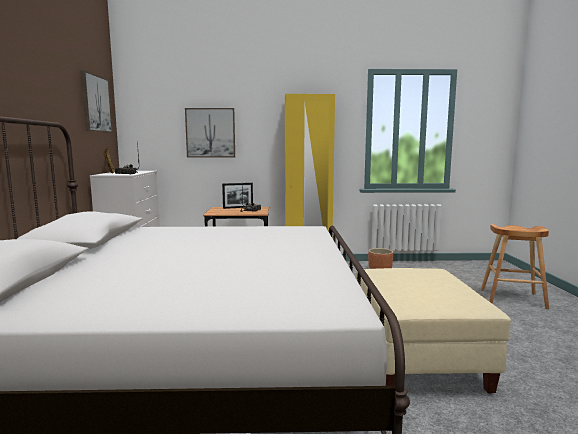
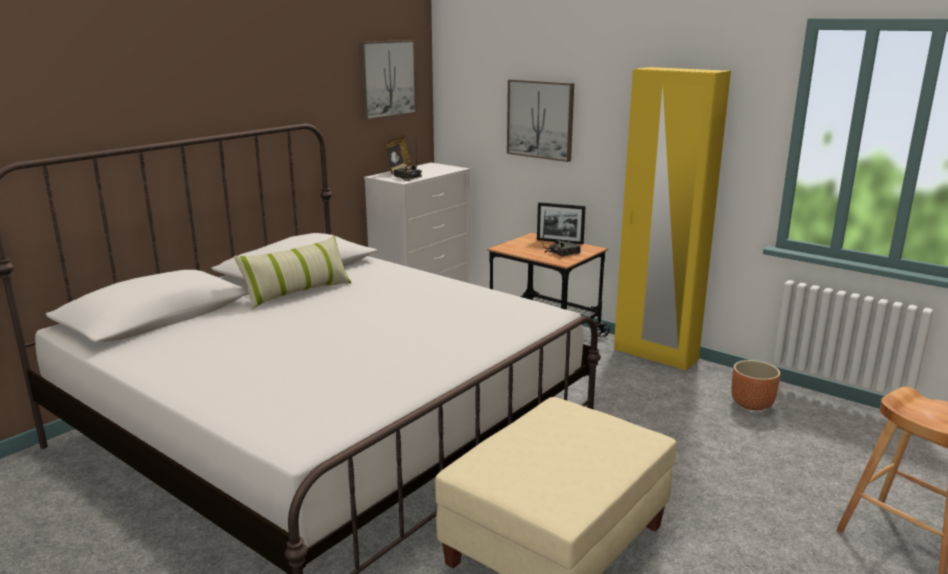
camera: 40 degrees right, 10 degrees up
(119, 247) = (297, 292): none -> pillow

